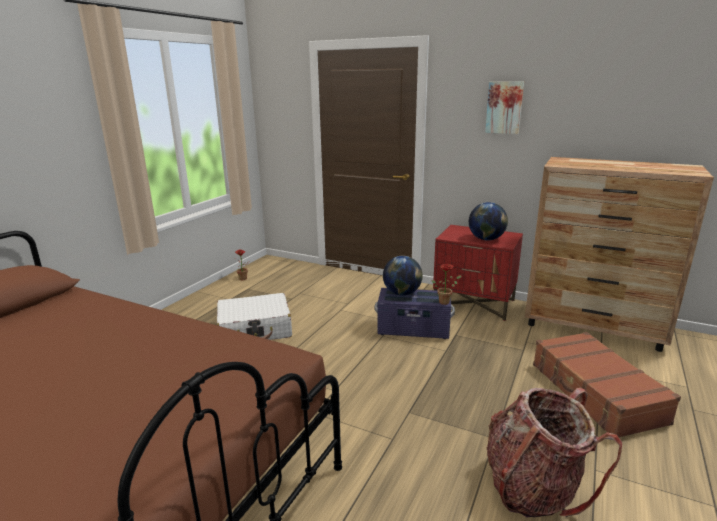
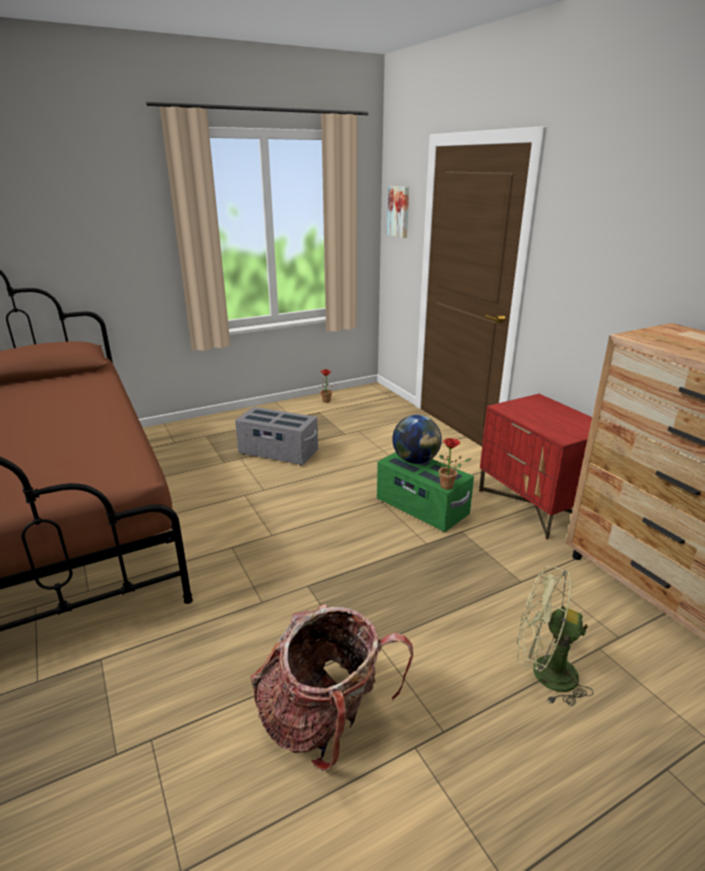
camera: 35 degrees right, 5 degrees up
(255, 329) = (278, 453): white suitcase -> grey storage box
(413, 329) = (422, 508): purple storage box -> green storage box
(486, 239) = (550, 423): globe -> none
(504, 107) = (621, 238): picture -> picture (399, 211)
(595, 393) = (543, 673): brown suitcase -> green fan

